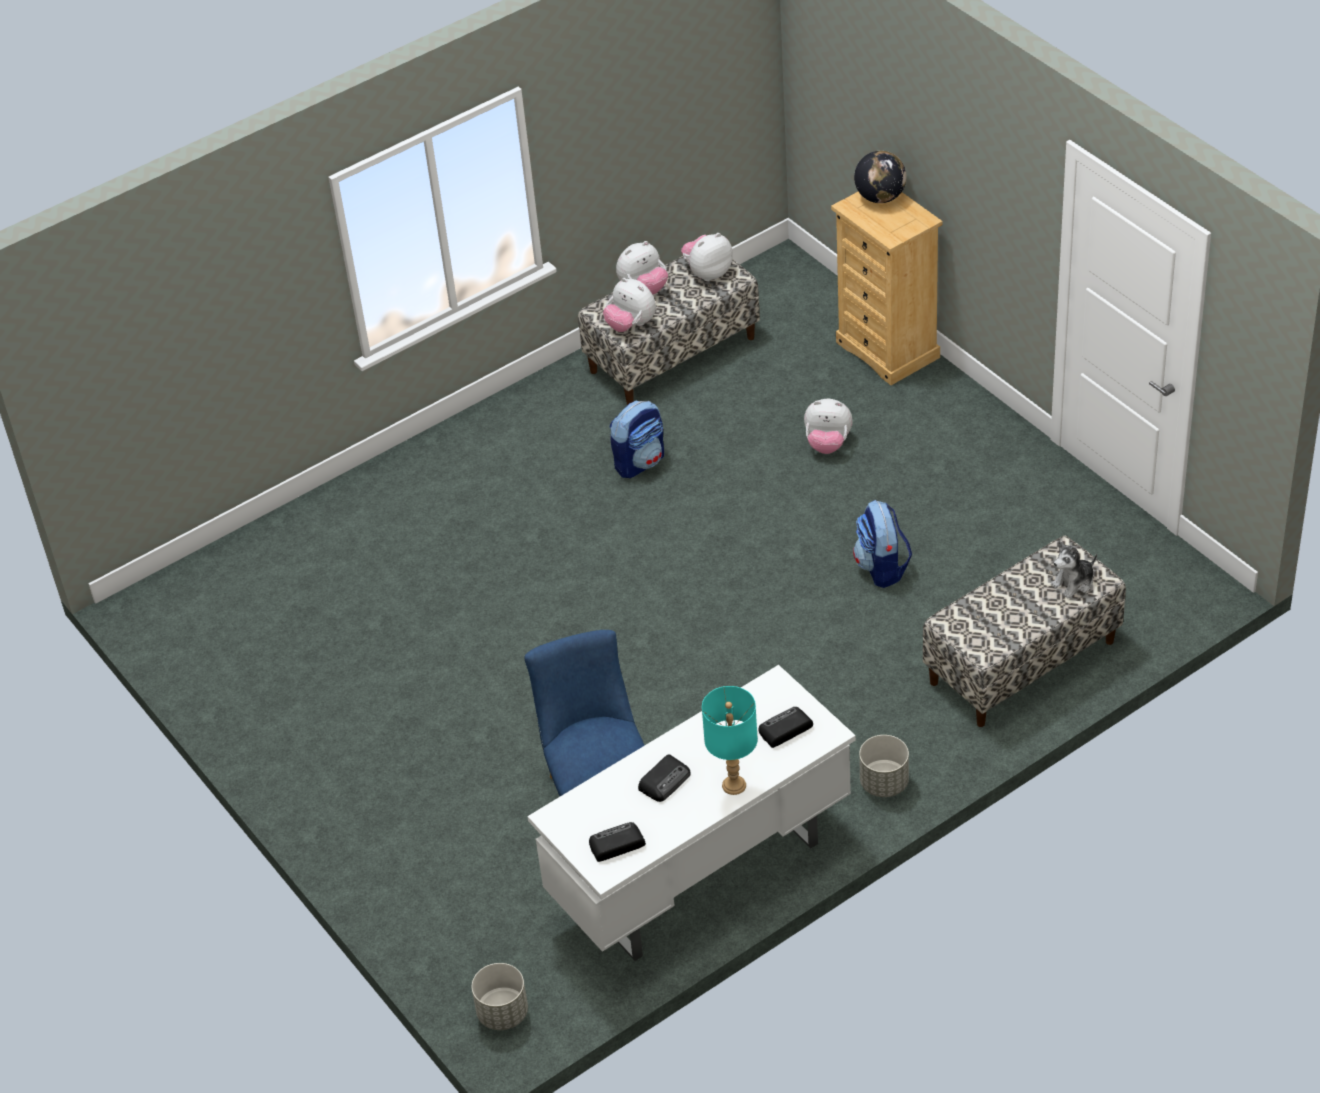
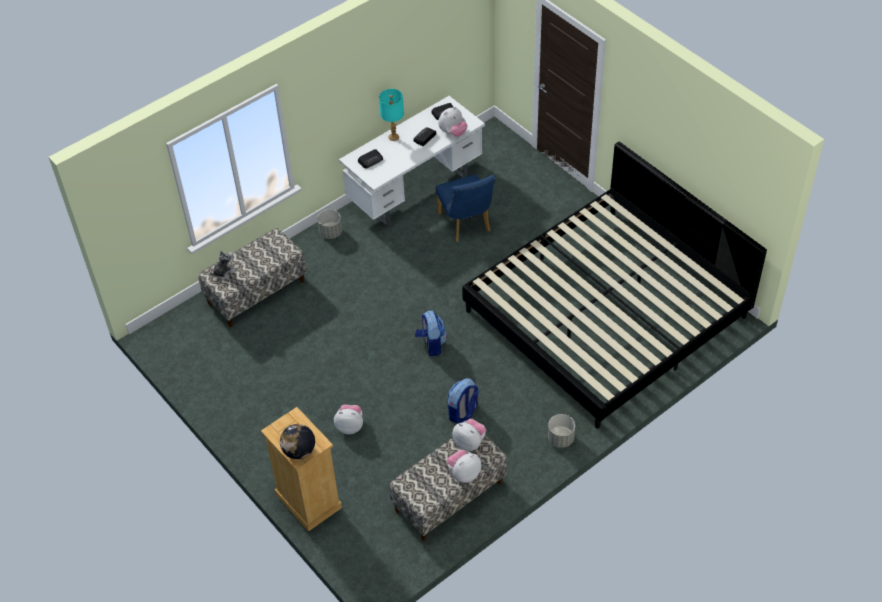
camera: 175 degrees right, 5 degrees up
(361, 613) = (606, 313): none -> bed
(503, 1013) = (496, 138): grey planter -> grey planter (560, 439)
(707, 273) = (422, 487): plush toy -> plush toy (453, 132)
(882, 568) = (323, 344): backpack -> backpack (431, 344)

